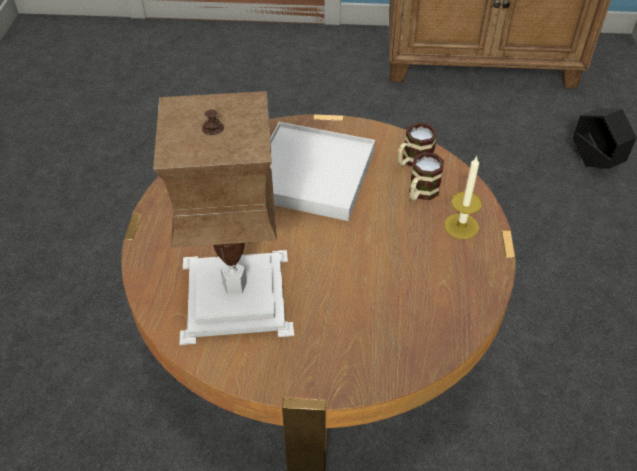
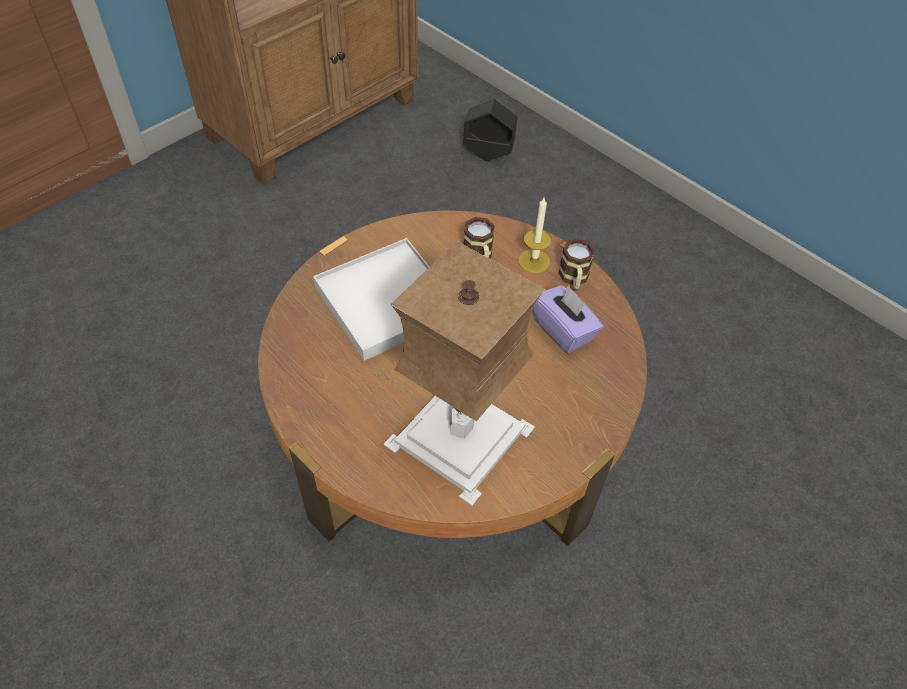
camera: 50 degrees left, 5 degrees up
(413, 161) = (443, 236): mug -> mug (574, 279)
(414, 290) = (563, 330): none -> purple tissue box

